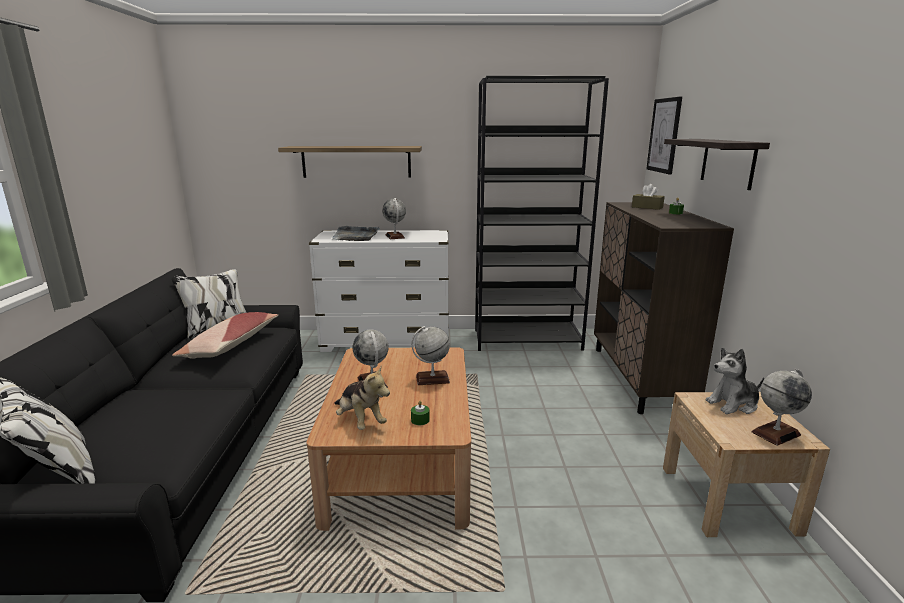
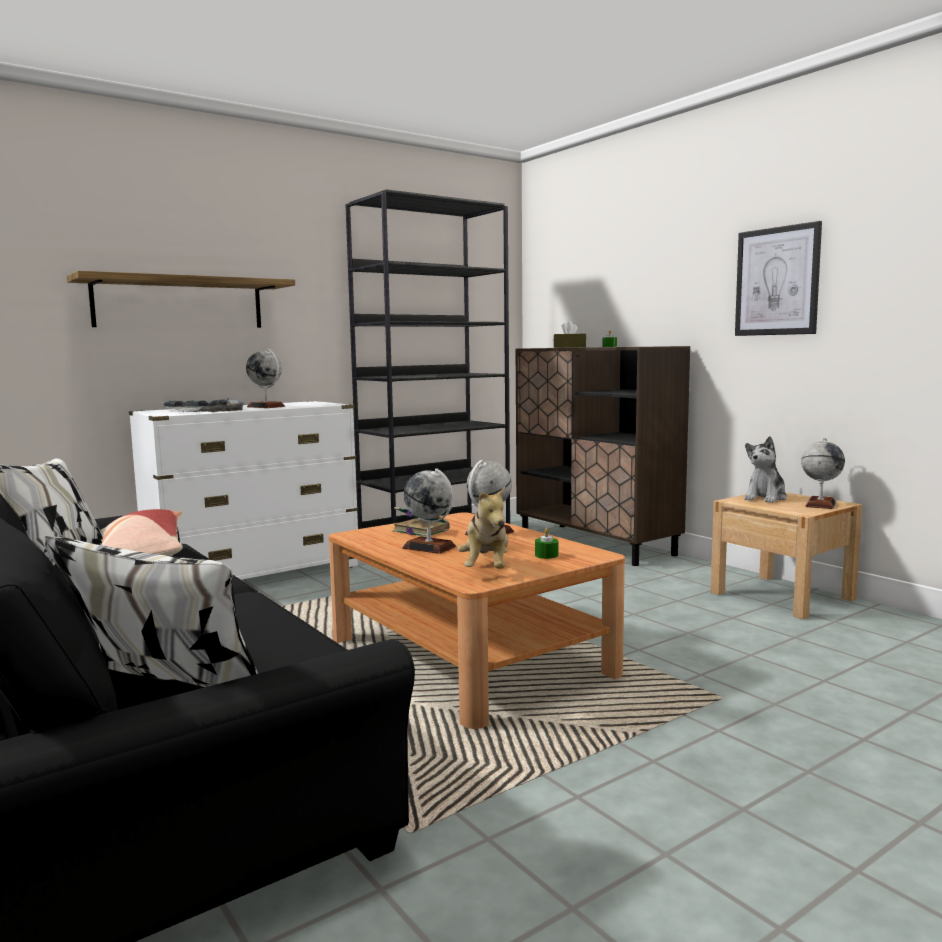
camera: 35 degrees left, 10 degrees down
(360, 421) = (487, 569): plush toy -> plush toy turned 75 degrees clockwise
(399, 361) = (420, 530): none -> book
(664, 135) = (552, 276): picture -> picture (777, 281)
(727, 162) = (663, 286): shelf -> none

